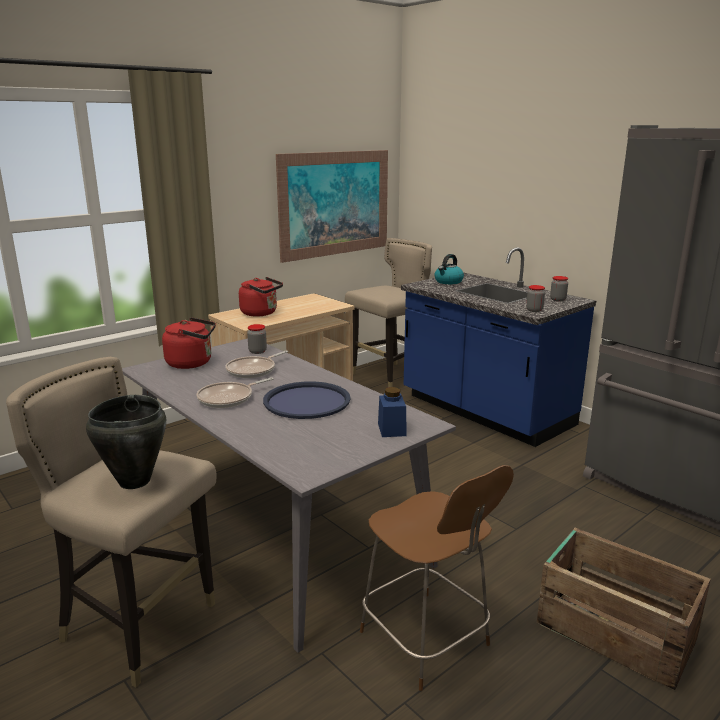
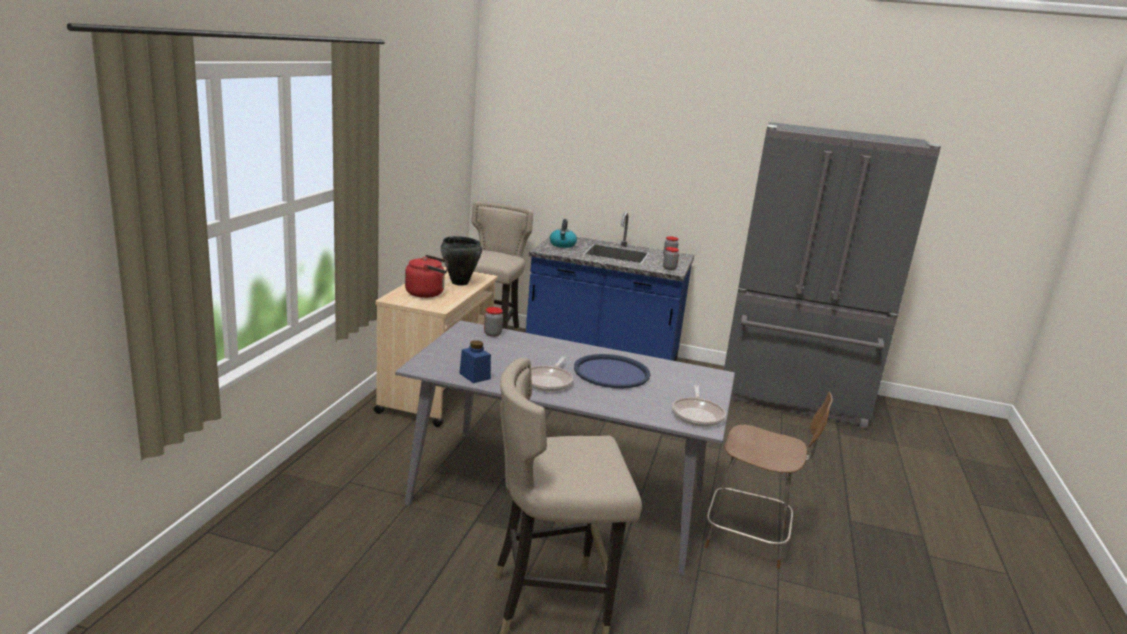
camera: 35 degrees left, 0 degrees up
(134, 481) = (594, 463): black cooking pot -> black cooking pot (459, 283)
(192, 363) = (455, 354): red kettle -> none
(253, 370) = (522, 352): frying pan -> frying pan (697, 415)
(335, 204) = (438, 170): picture -> none
(391, 429) = (703, 383): blue jar -> blue jar (474, 376)
(613, 630) = (835, 496): crate -> none

